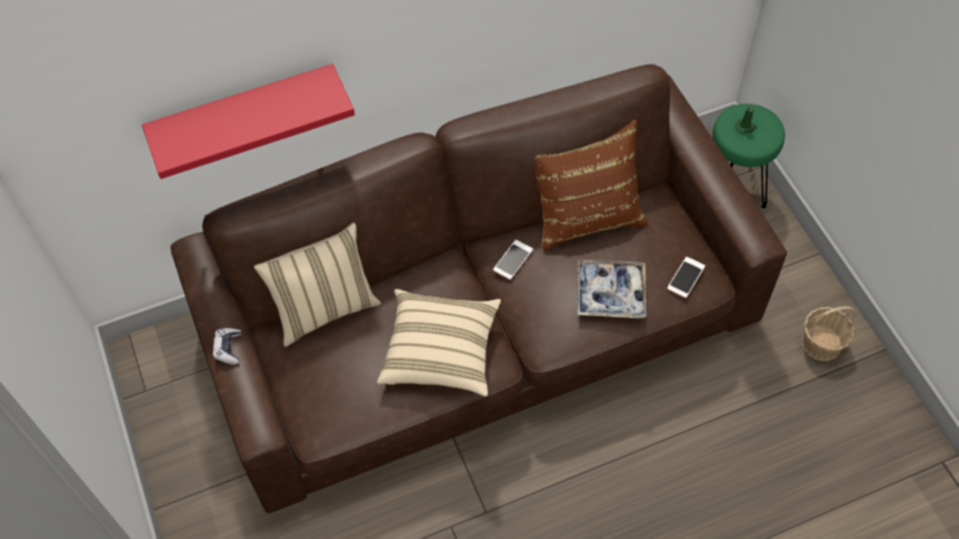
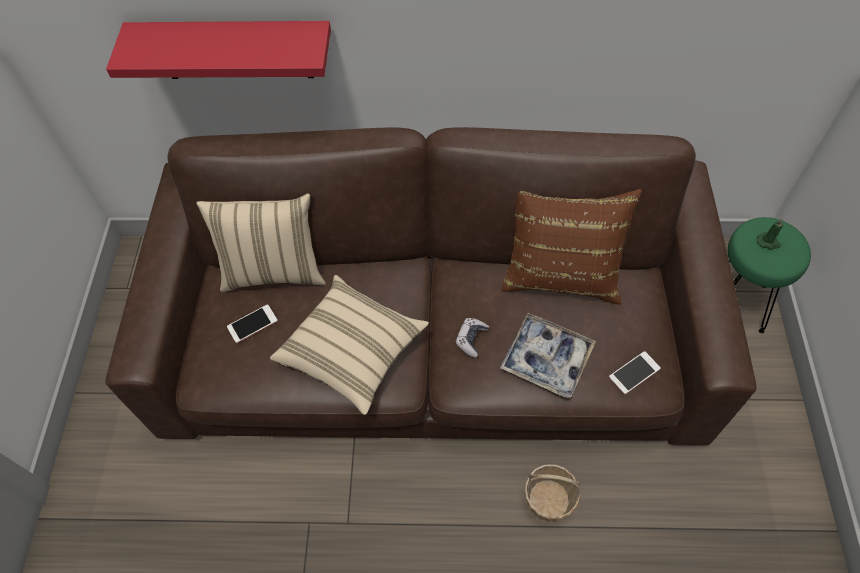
camera: 25 degrees right, 0 degrees up
(228, 348) = (153, 272): game controller -> game controller (471, 339)
(513, 260) = (468, 289): phone -> phone (252, 324)
(822, 343) = (766, 495): basket -> basket (548, 501)

